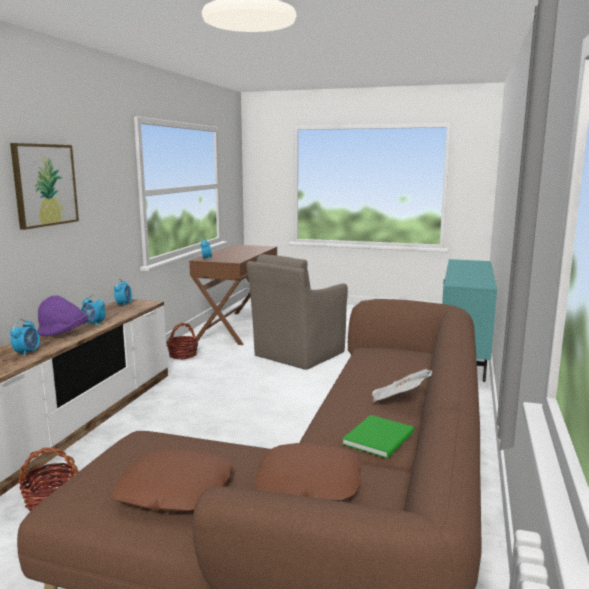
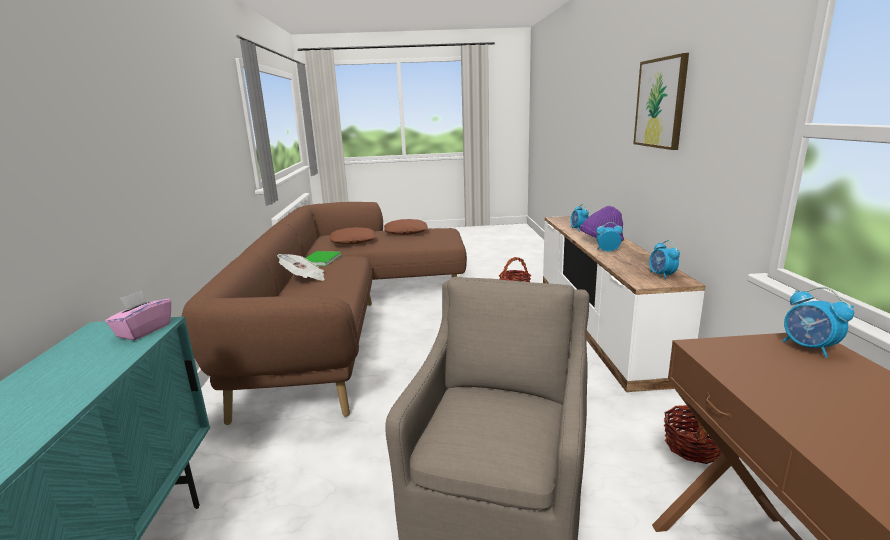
camera: 160 degrees right, 5 degrees up
(457, 282) = (143, 331): none -> pink tissue box

